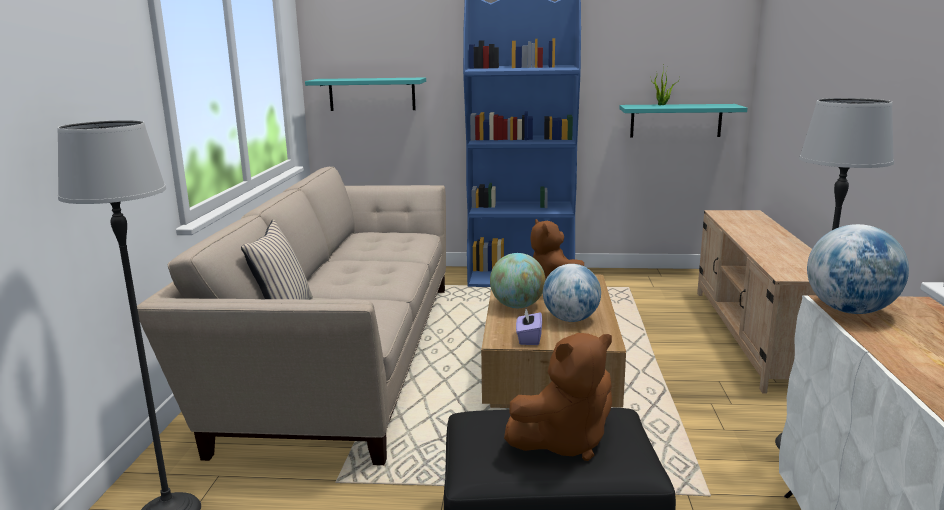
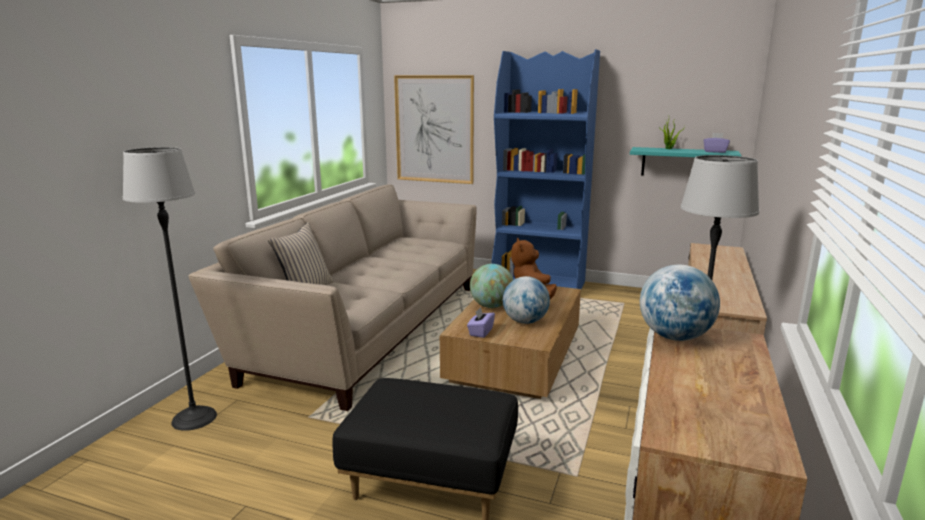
camera: 15 degrees right, 0 degrees up
(372, 94) = (434, 129): turquoise shelf -> picture
(564, 442) = (435, 409): brown plush toy -> none
(715, 105) = (715, 151): none -> purple tissue box

